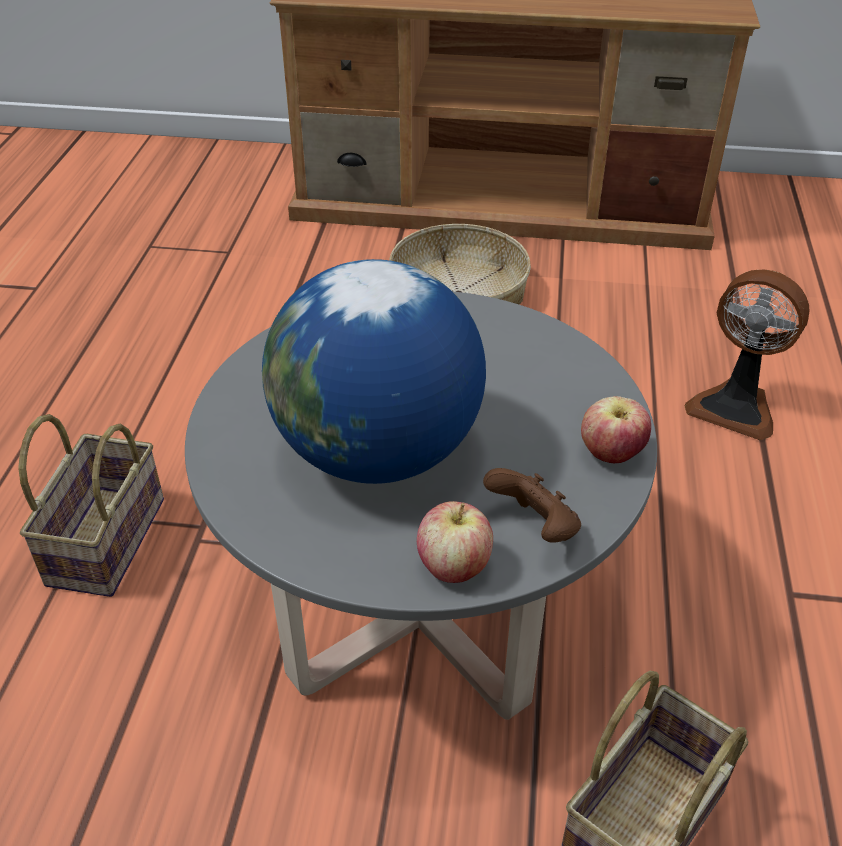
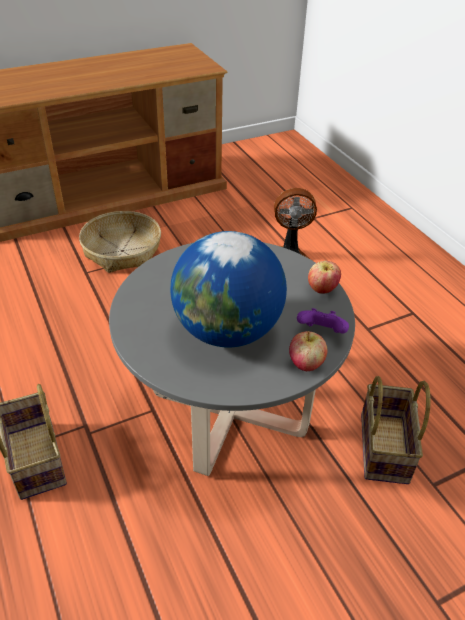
camera: 35 degrees left, 0 degrees up
(534, 528) = (321, 333): brown game controller -> purple game controller

